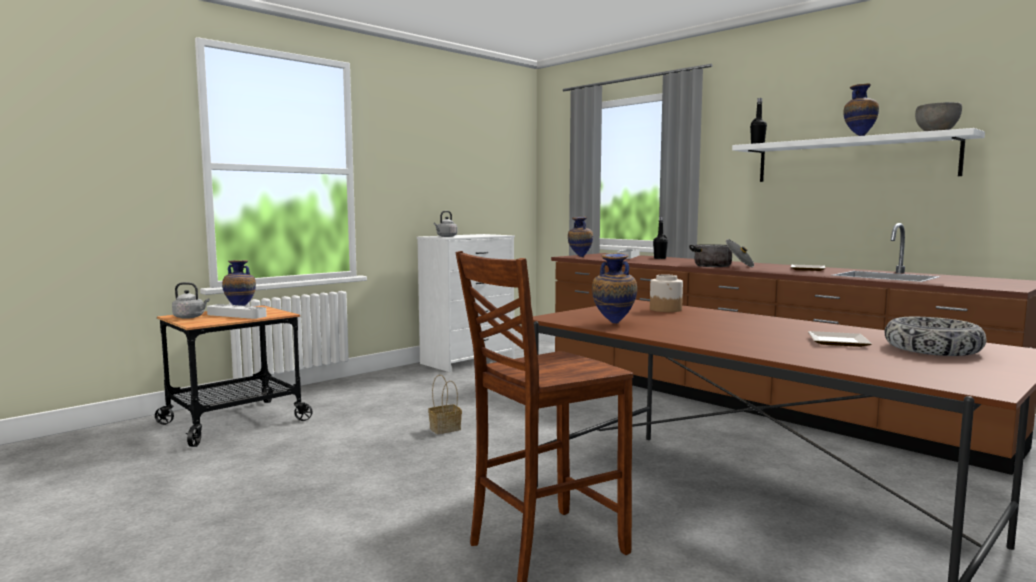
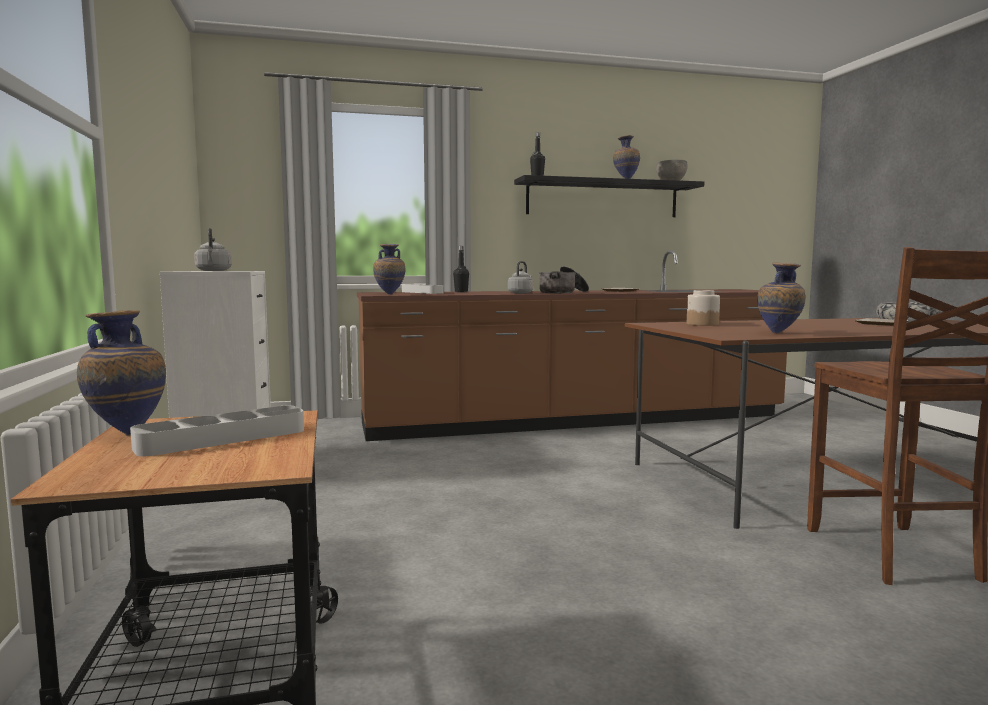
camera: 60 degrees left, 0 degrees up
(190, 317) = (145, 469): grey kettle -> grey kettle (521, 293)
(446, 428) = (507, 530): basket -> none
(852, 159) = (602, 199): white shelf -> black shelf

